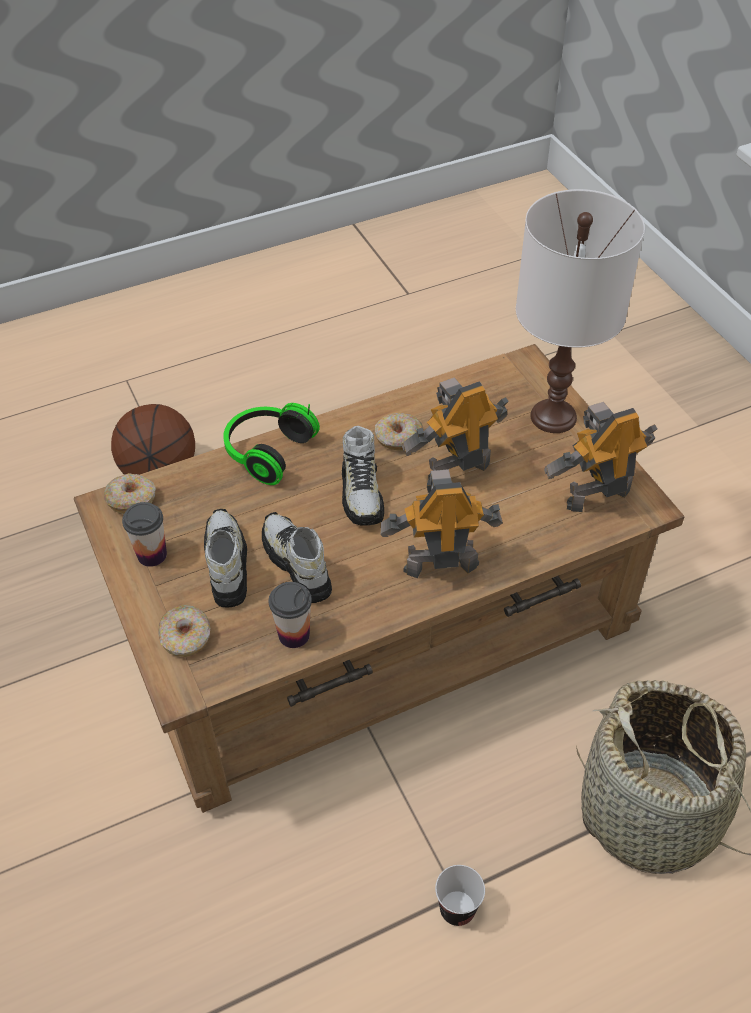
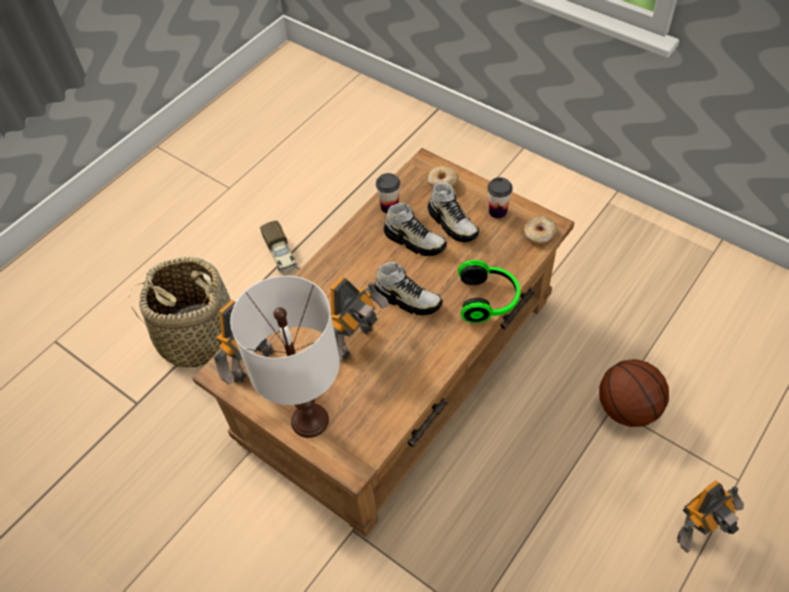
camera: 155 degrees right, 5 degrees up
(362, 493) = (407, 299): shoe -> shoe turned 150 degrees clockwise
(398, 438) = (410, 349): donut -> none
(439, 564) = (334, 276): toy robot -> toy robot (698, 530)
(457, 909) = (281, 254): cup -> toy truck

